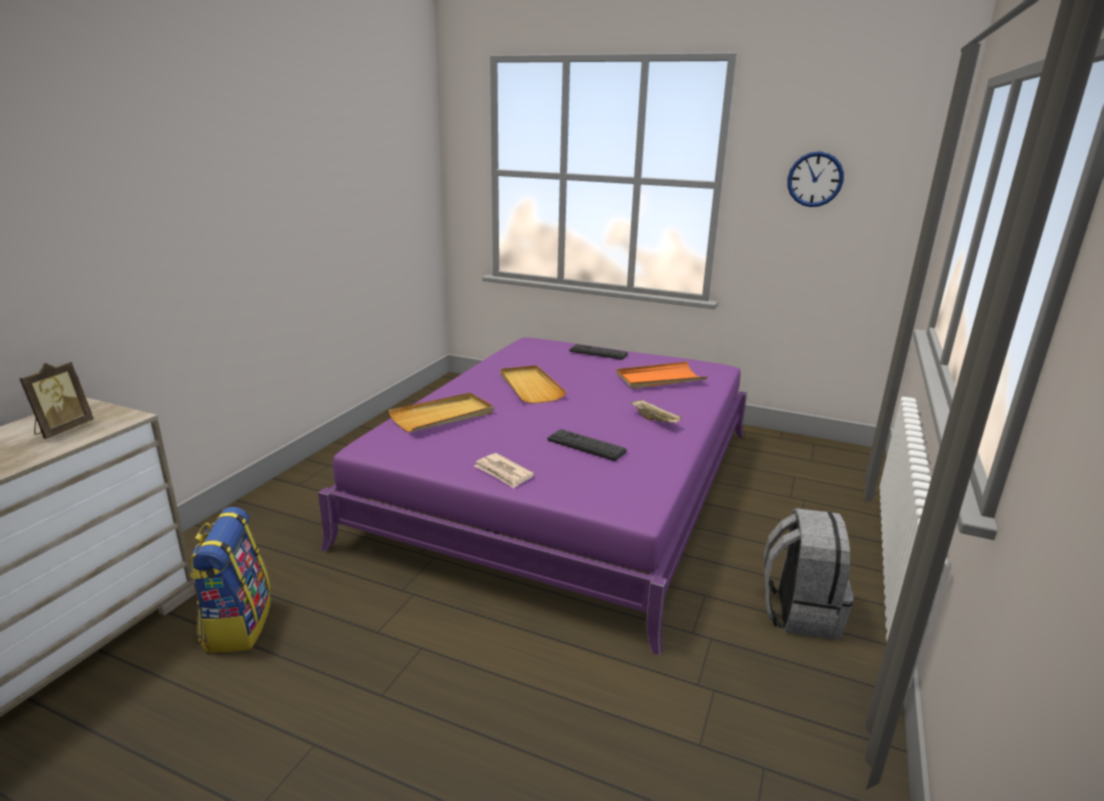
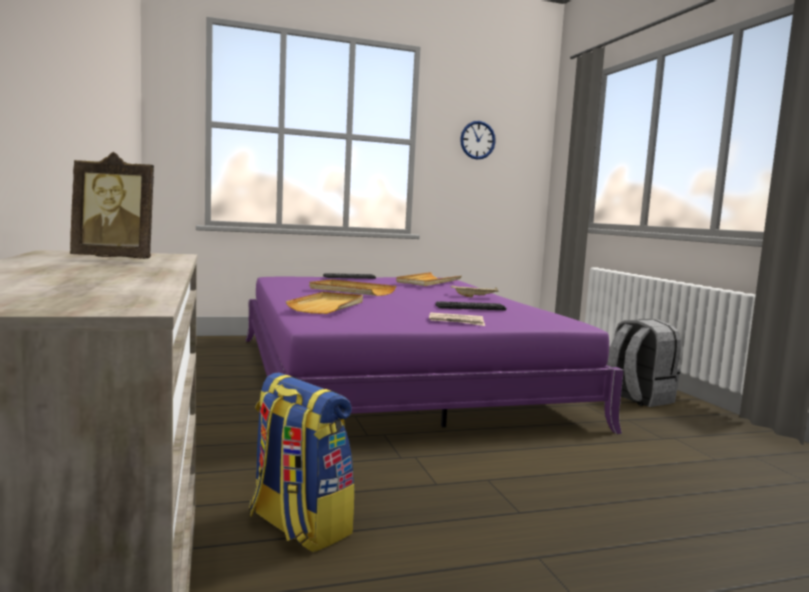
camera: 40 degrees left, 15 degrees down
(62, 429) = (116, 259): picture frame -> picture frame turned 105 degrees clockwise
(660, 379) = (428, 282): orange tray -> beige tray

